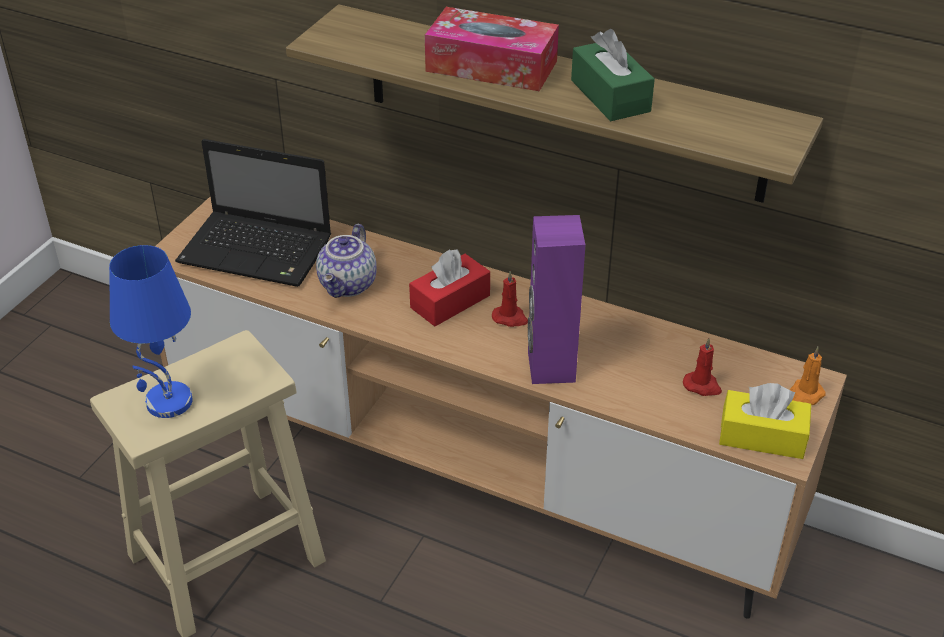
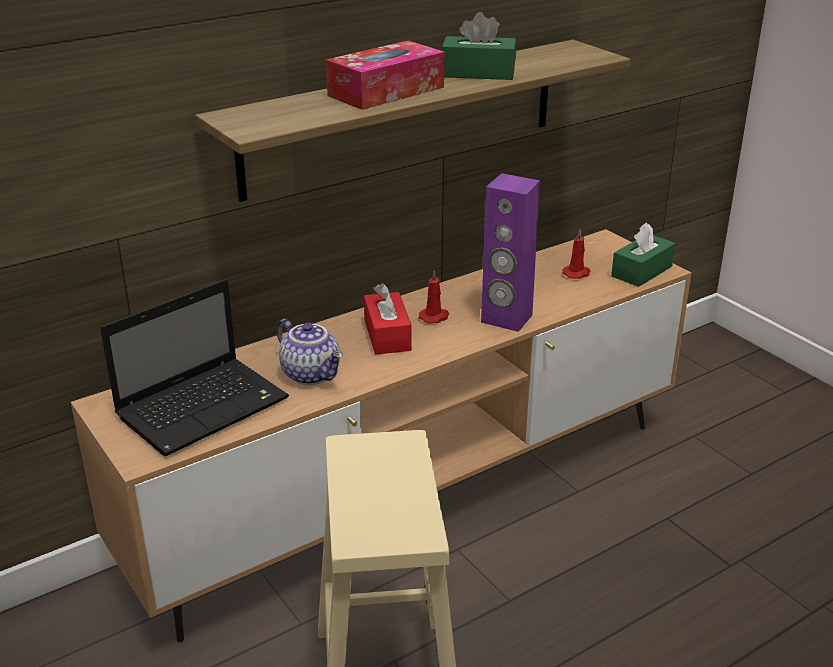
camera: 60 degrees left, 10 degrees down
(168, 402) = (388, 508): blue table lamp -> none
(762, 436) = (641, 271): yellow tissue box -> green tissue box
(805, 395) = (614, 246): orange candle -> none

